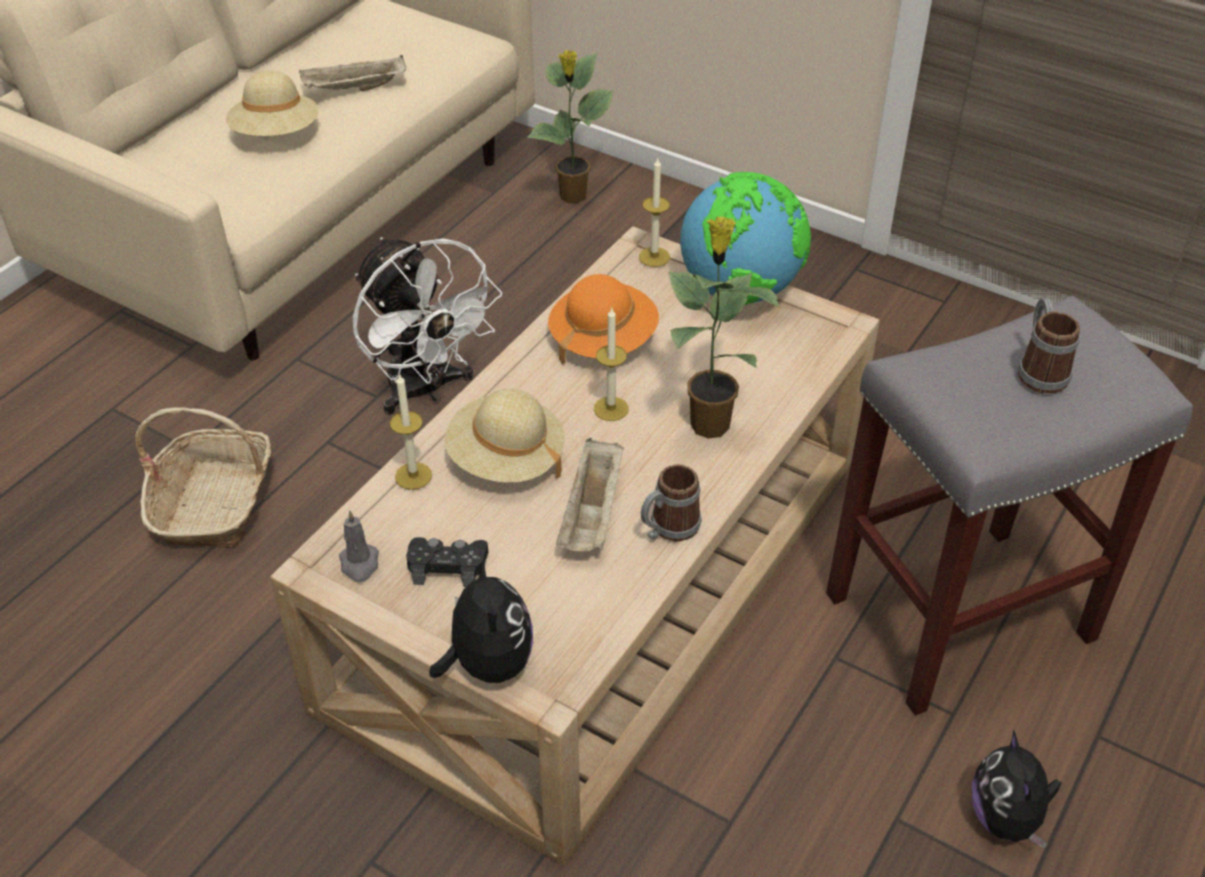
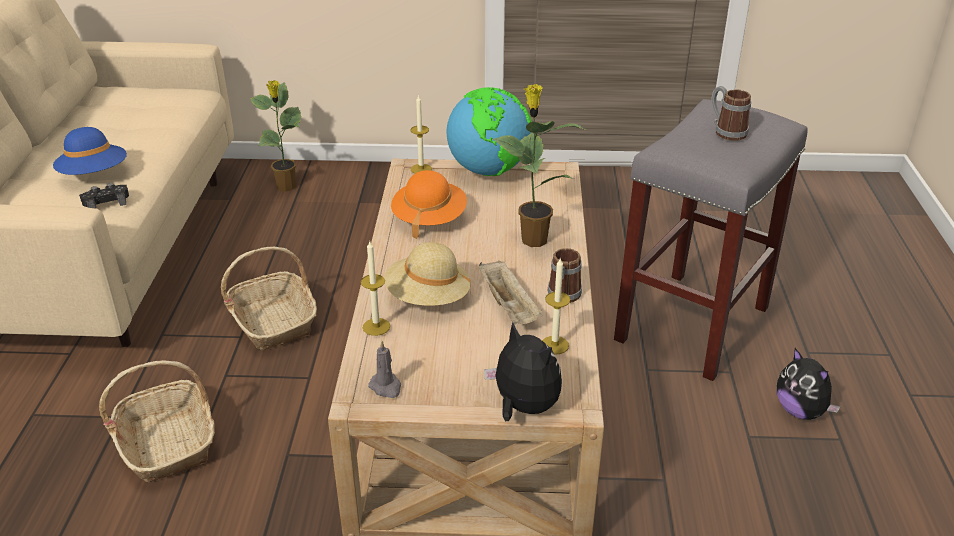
camera: 30 degrees left, 10 degrees down
(276, 134) = (94, 175): beige hat -> blue hat
(354, 89) = (131, 137): beige tray -> none
(426, 390) = (273, 321): white fan -> basket
(448, 566) = (445, 367): black game controller -> black game controller (106, 202)
(611, 409) = (468, 251): candle -> candle (554, 345)

